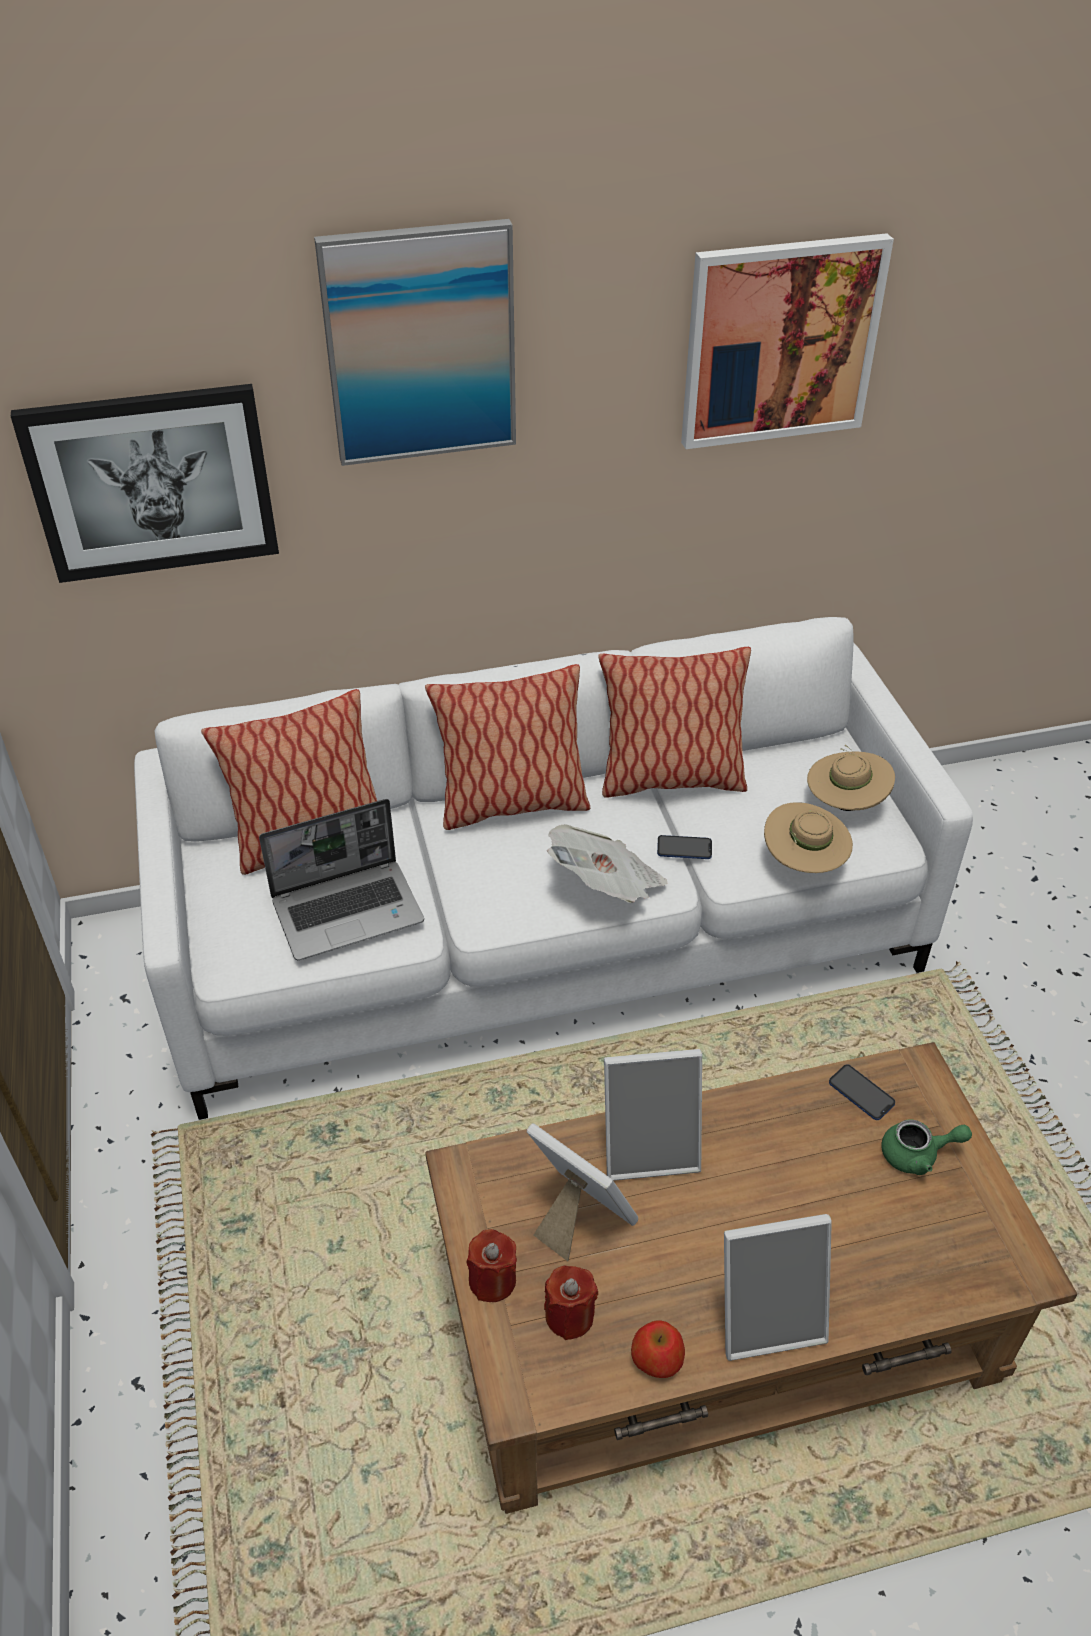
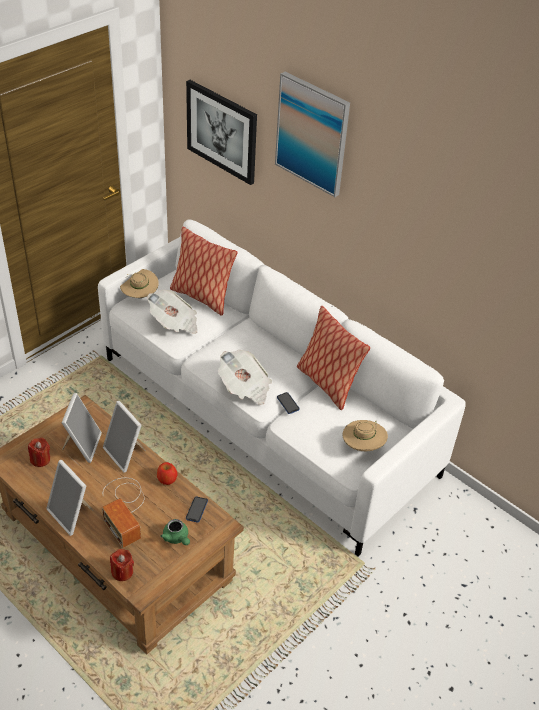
camera: 55 degrees right, 0 degrees up
(349, 910) = (174, 323): laptop -> newspaper
(492, 1280) = (43, 434): red candle -> red candle (122, 572)
(512, 805) = (267, 342): pillow -> none
(657, 1358) = (37, 489): apple -> apple (167, 478)
(780, 341) = (452, 224): picture -> none
(799, 1210) = (125, 509): none -> radio
(803, 862) = (311, 445): beige hat -> beige hat (139, 295)

